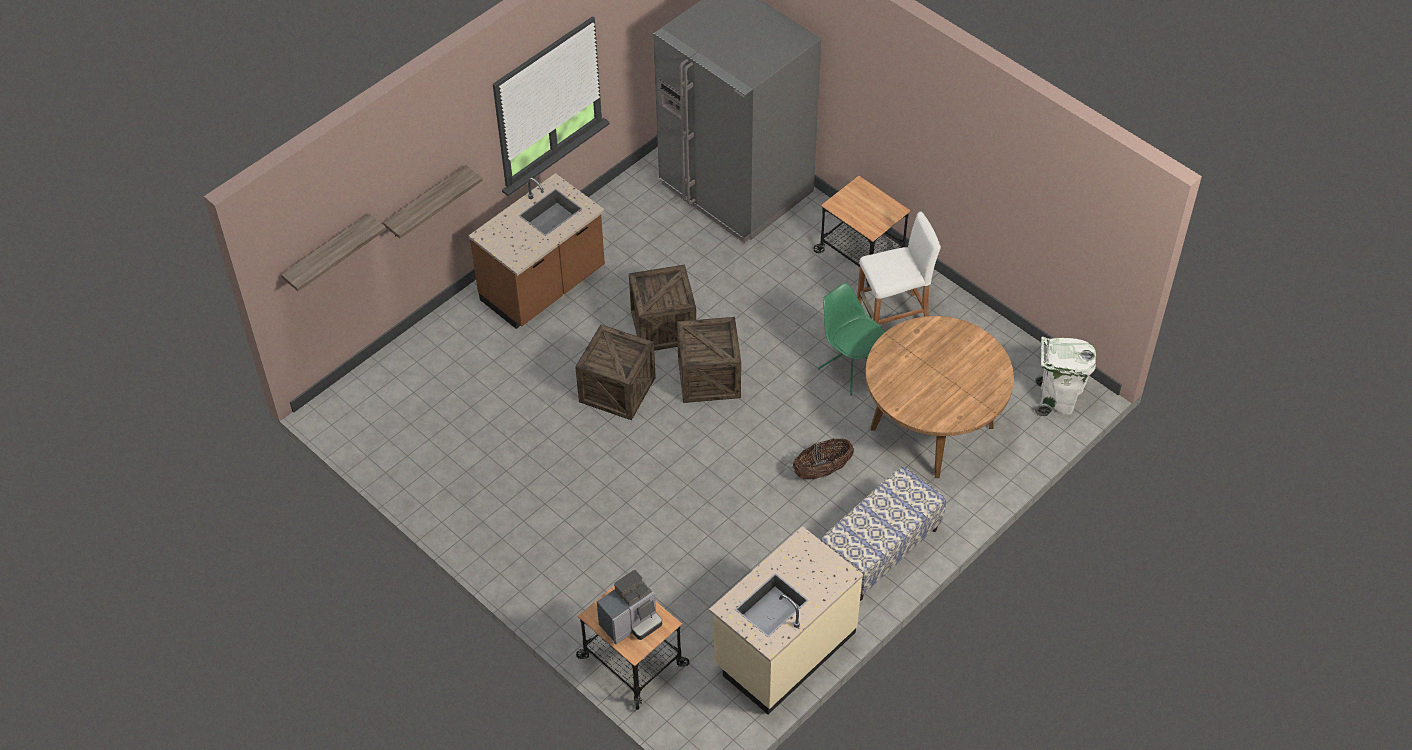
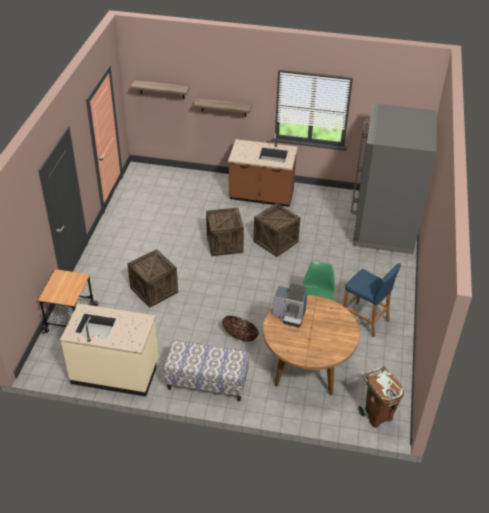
camera: 55 degrees right, 10 degrees down
(631, 622) = (62, 288): coffee machine -> coffee machine (290, 316)
(709, 377) = (260, 270): crate -> crate (154, 290)
(862, 254) = (393, 289): cart -> none
(893, 317) = (365, 319): white stool -> blue stool
(1056, 400) = (377, 416): white trash can -> brown trash can

